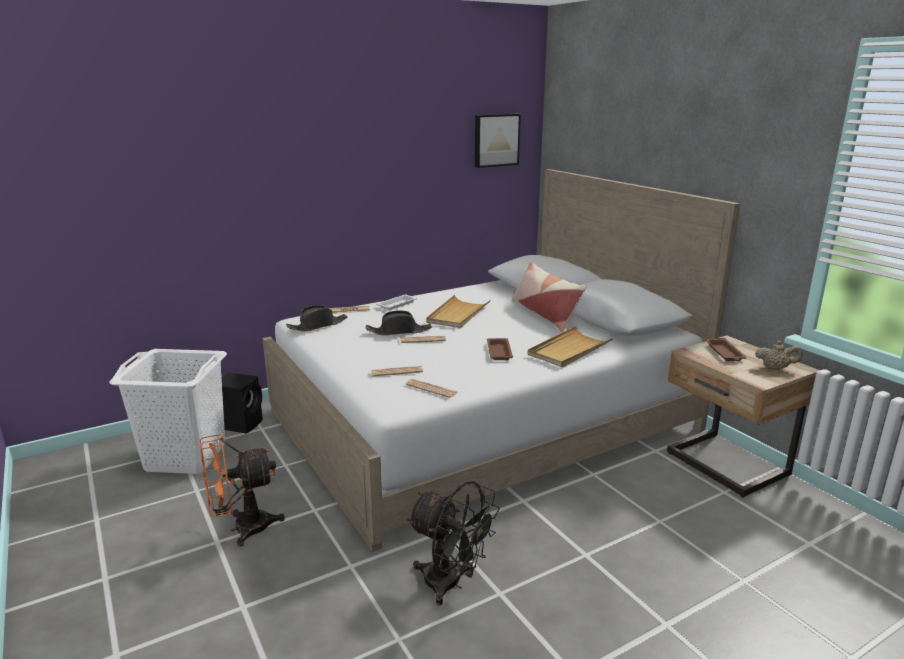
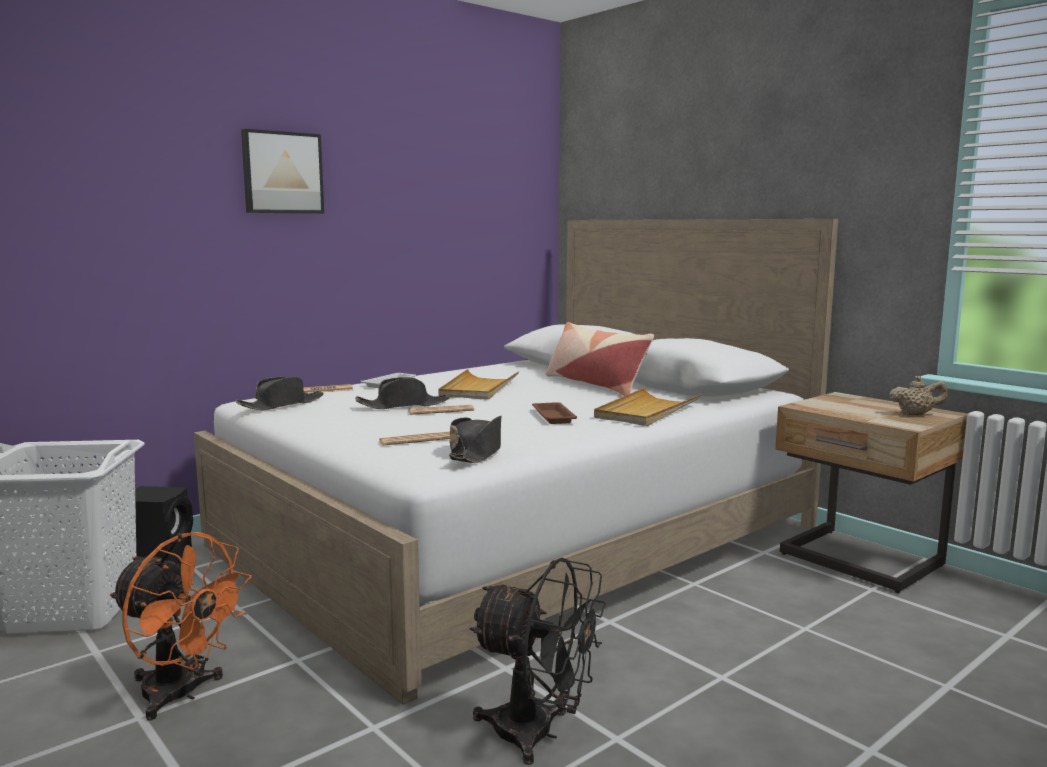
camera: 10 degrees left, 10 degrees down
(242, 528) = (181, 695): orange fan -> orange fan turned 120 degrees counterclockwise
(431, 389) = (476, 453): newspaper -> black hat
(495, 140) = (504, 180): picture -> picture (282, 173)
(724, 353) = (844, 405): brown tray -> none

